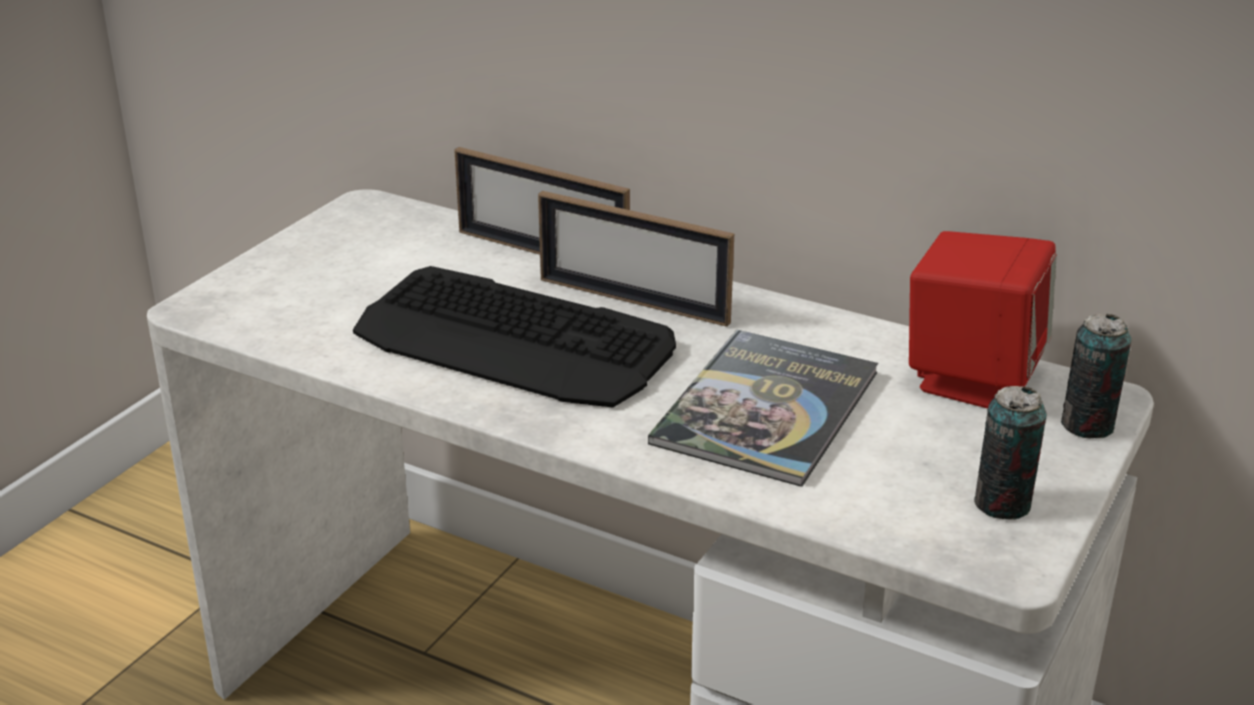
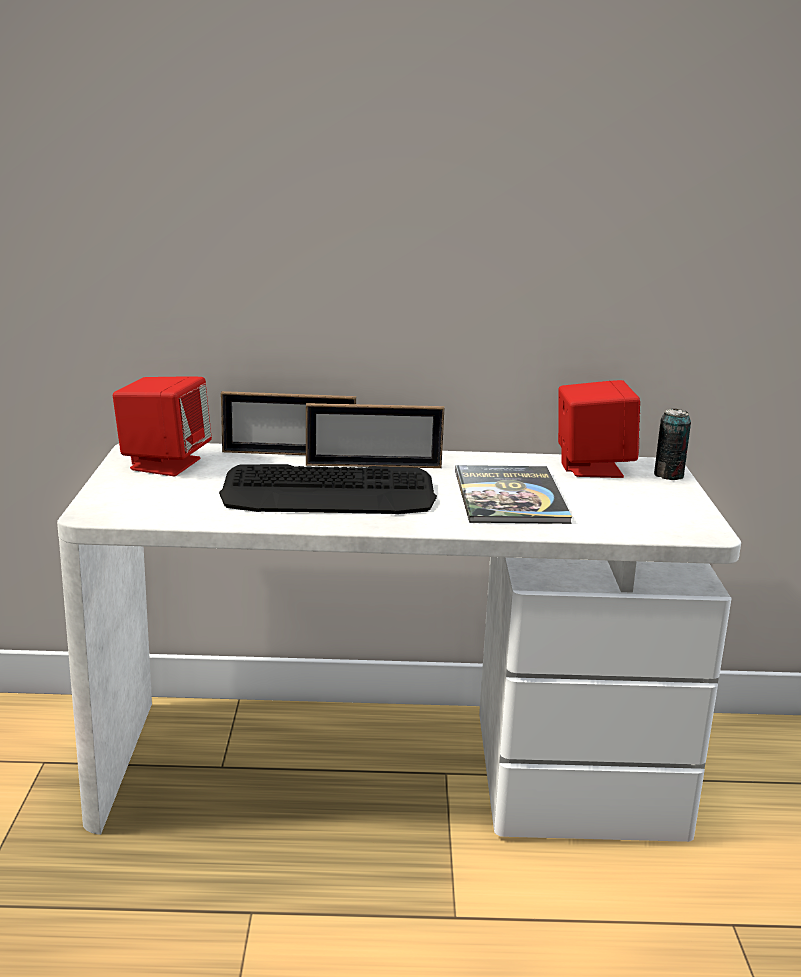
camera: 30 degrees left, 10 degrees down
(366, 239) = (164, 464): none -> red speaker
(1002, 504) = (672, 511): can -> none

